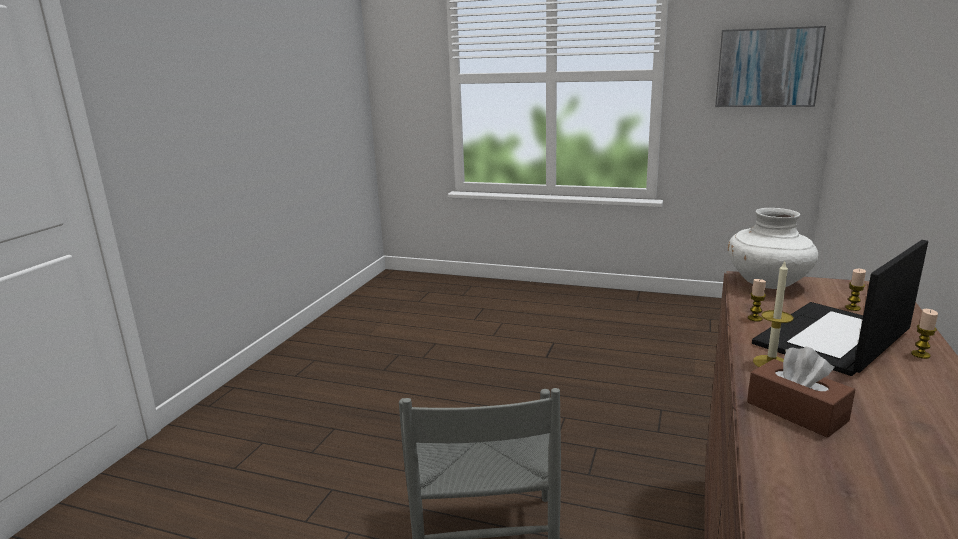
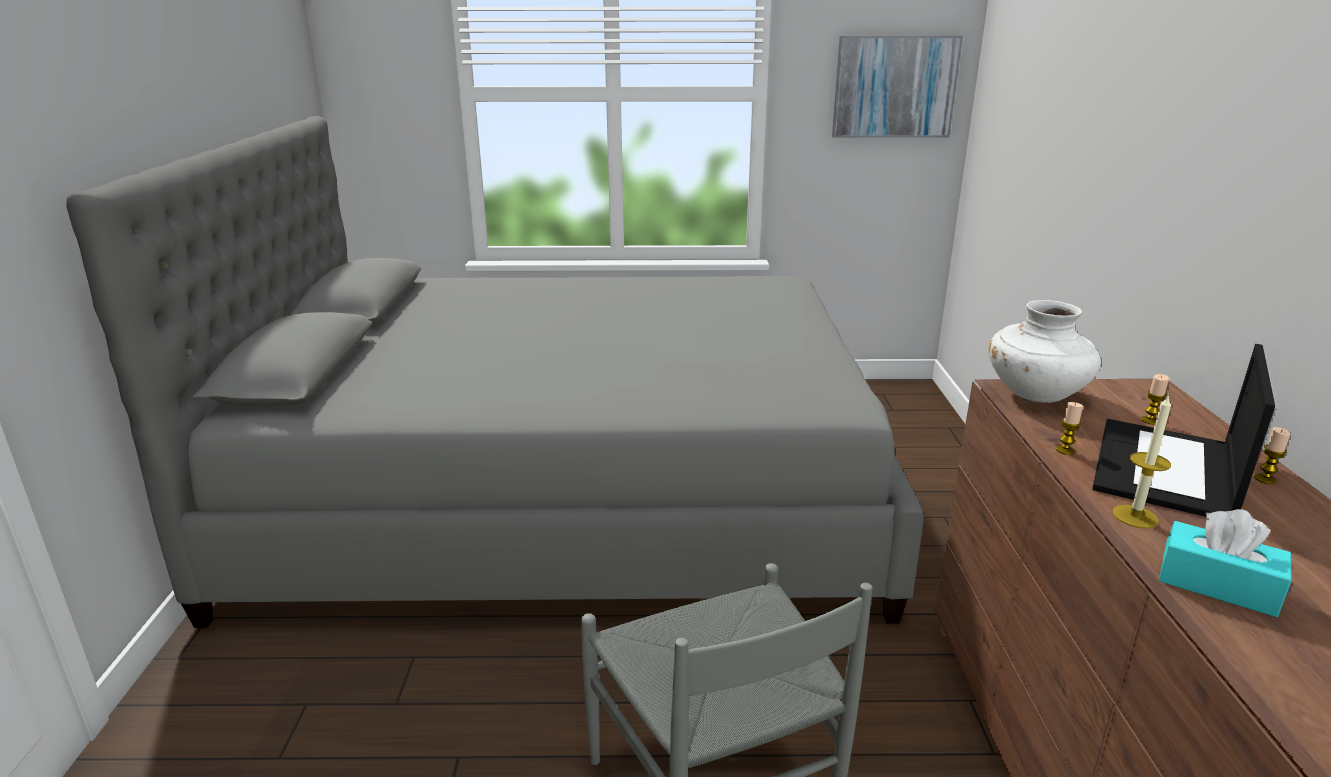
camera: 20 degrees left, 5 degrees up
(478, 350) = (569, 495): none -> grey bed
(796, 411) = (1217, 585): brown tissue box -> turquoise tissue box

